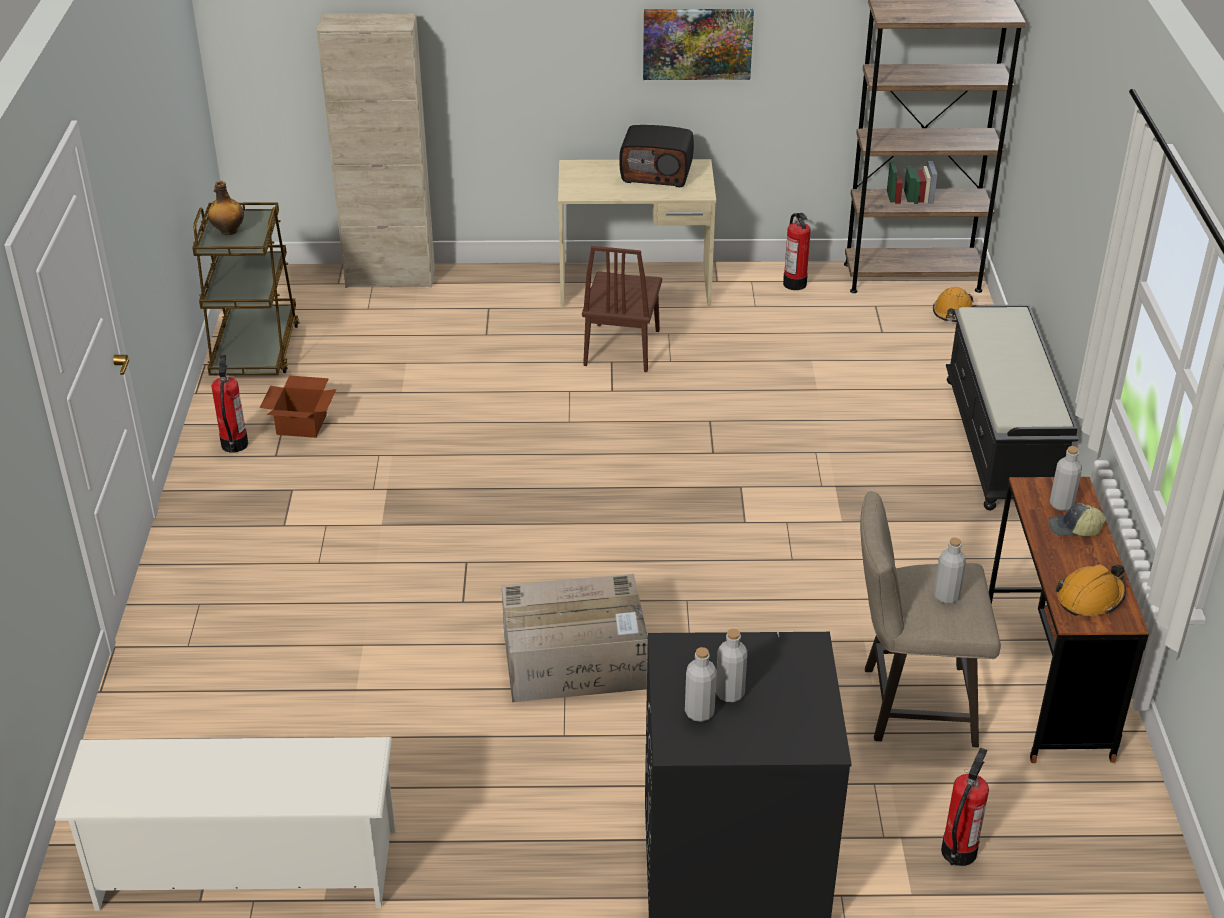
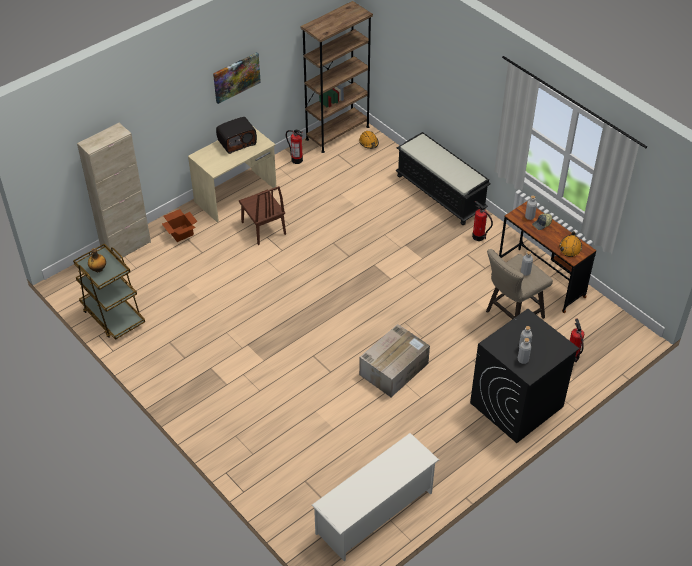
camera: 40 degrees left, 10 degrees up
(234, 444) = (161, 363): fire extinguisher -> fire extinguisher (478, 237)
(303, 423) = (177, 337): cardboard box -> cardboard box (181, 232)

